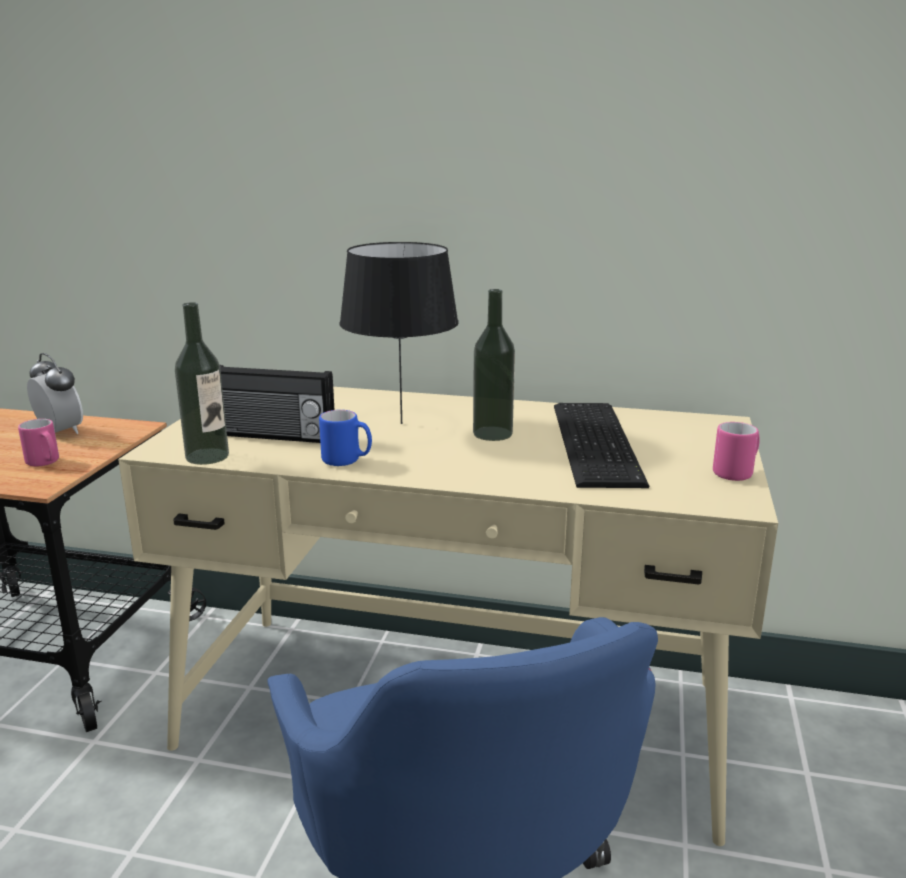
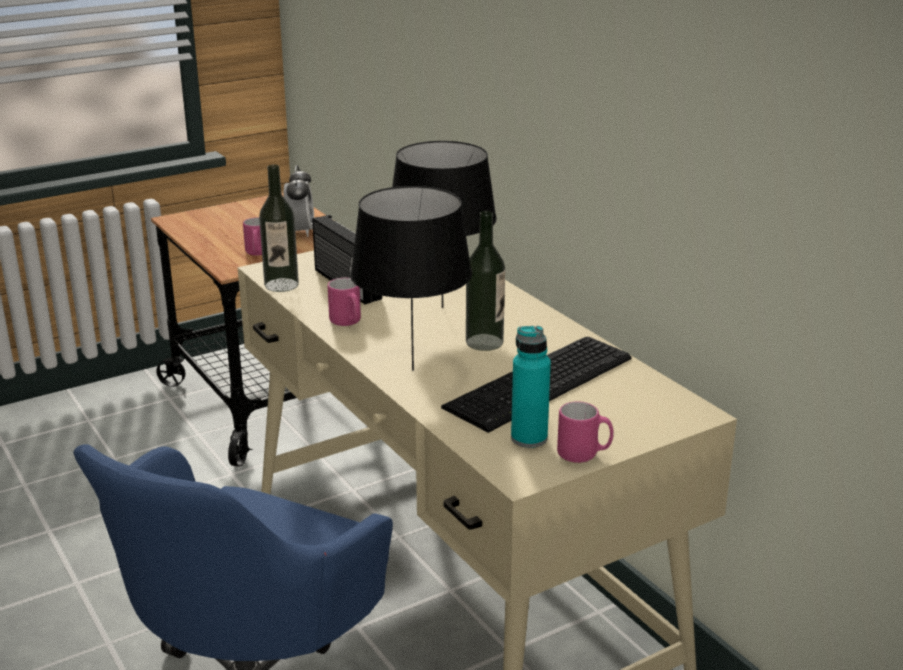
camera: 45 degrees right, 5 degrees up
(347, 461) = (348, 323): blue mug -> pink mug
(487, 472) = (412, 370): none -> black table lamp
(681, 479) = (529, 438): none -> turquoise bottle

